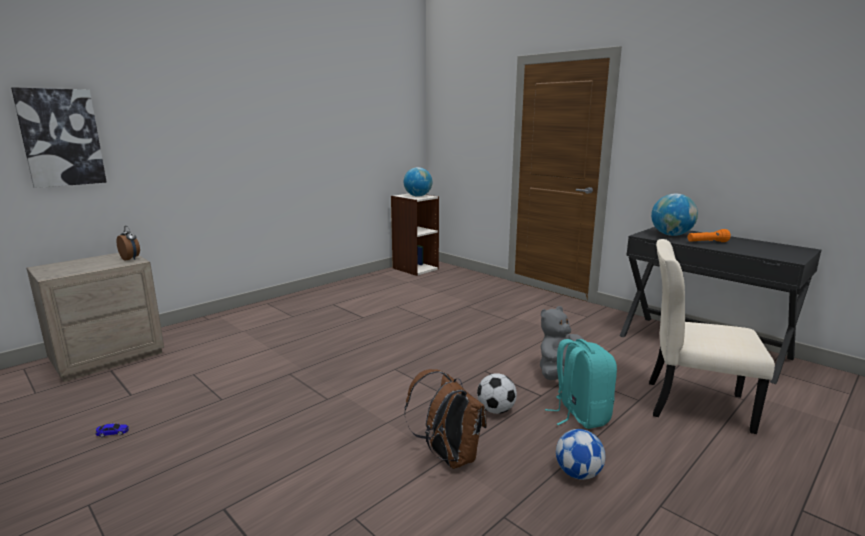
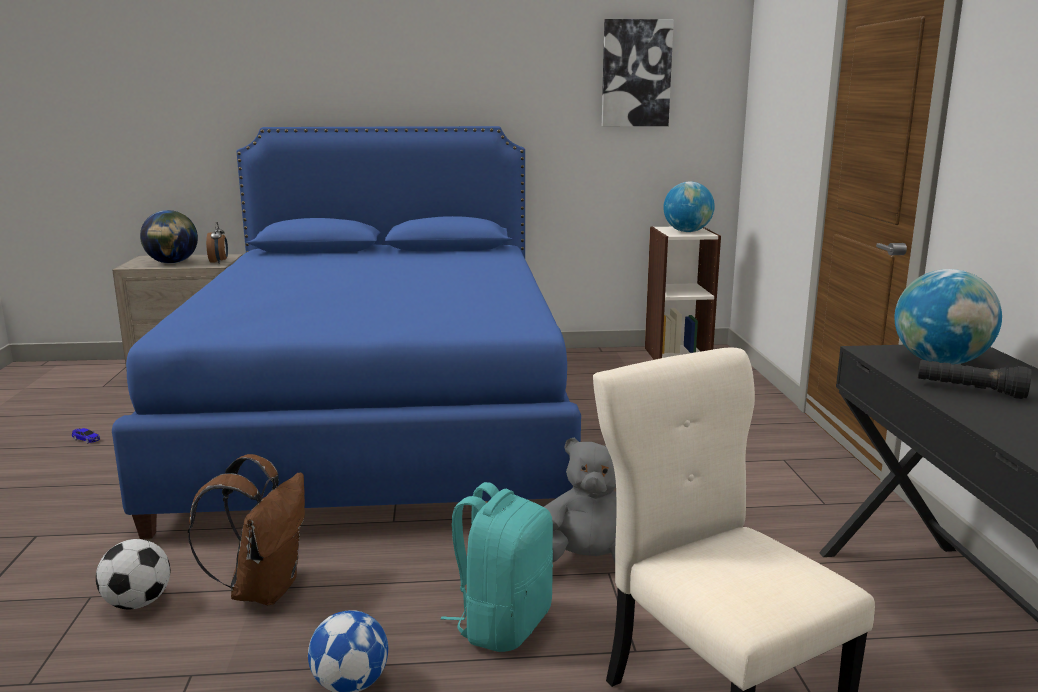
camera: 40 degrees right, 0 degrees up
(61, 138) = (186, 117): picture -> picture (636, 73)
(86, 267) = (172, 263): none -> globe
(323, 345) = (379, 420): none -> blue bed
(496, 410) = (411, 567): football -> football (137, 603)
(707, 242) = (970, 391): orange flashlight -> black flashlight

